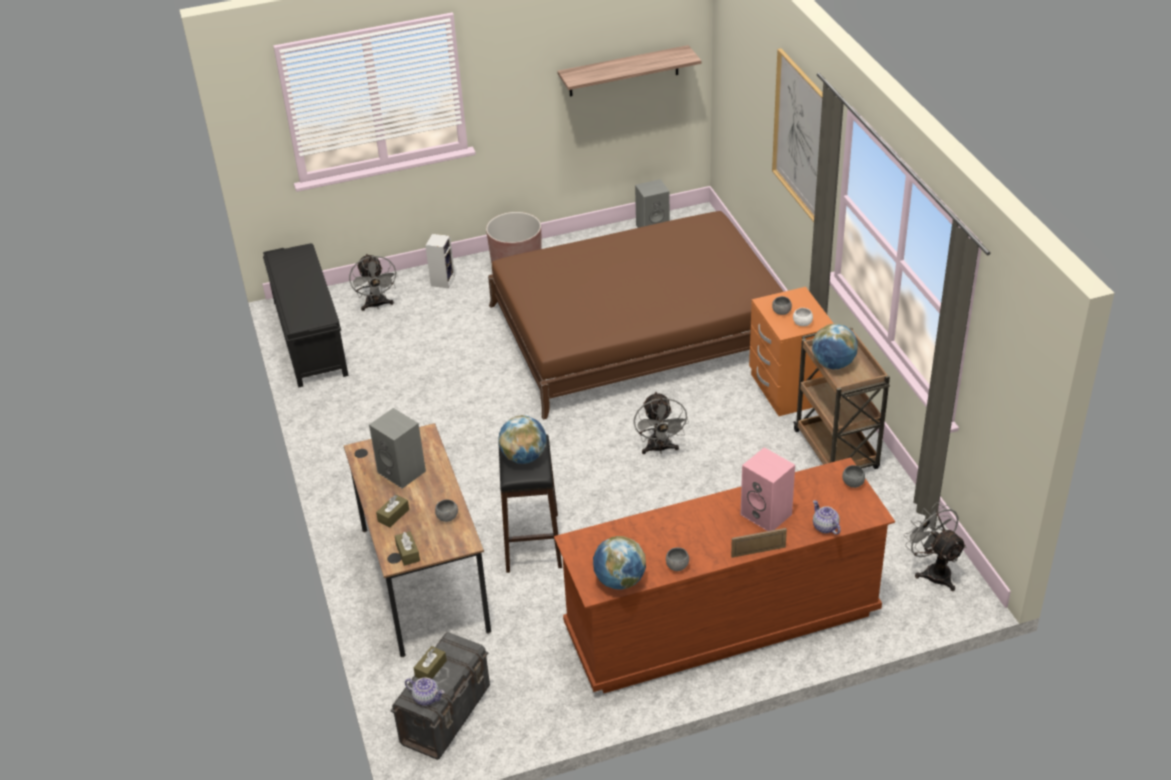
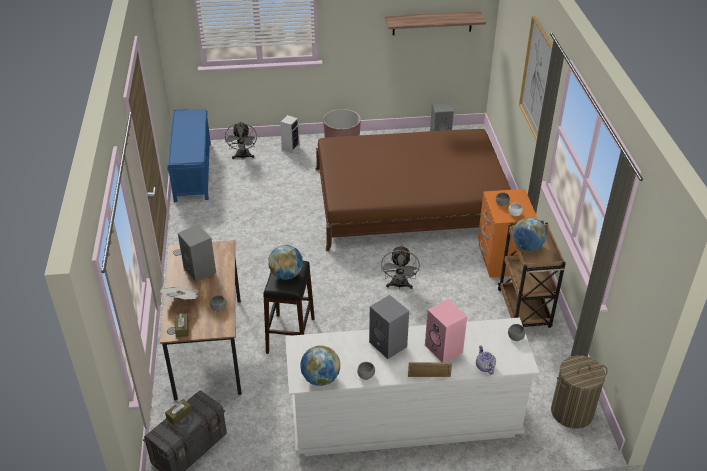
camera: 10 degrees right, 0 degrees up
(309, 337) = (193, 171): black bench -> blue bench
(393, 515) = (182, 300): brown tissue box -> newspaper
(426, 697) = (169, 436): teapot -> none
(694, 522) = (389, 344): none -> grey speaker
(721, 621) = (405, 419): brown dresser -> white dresser
(933, 571) = (571, 412): grey fan -> laundry basket

